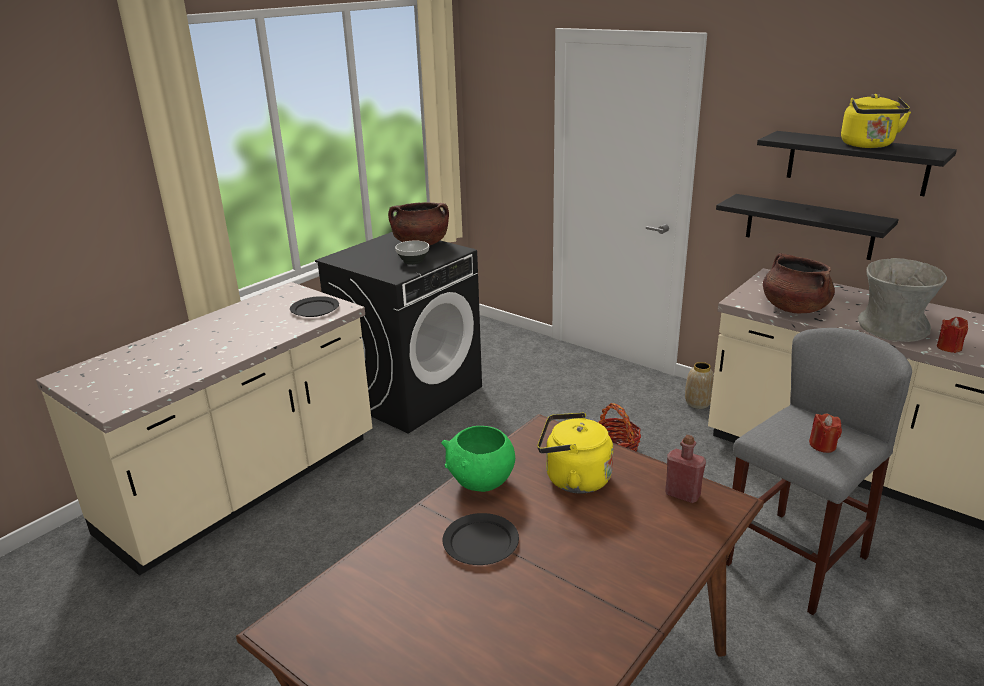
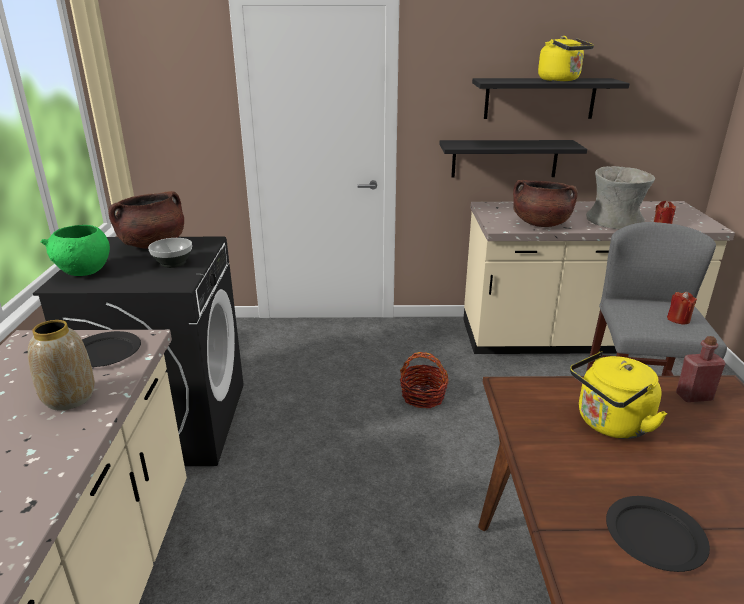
camera: 40 degrees left, 0 degrees up
(481, 483) = (553, 471): green bowl -> green bowl (84, 272)
(698, 403) = (435, 333): vase -> vase (70, 398)

